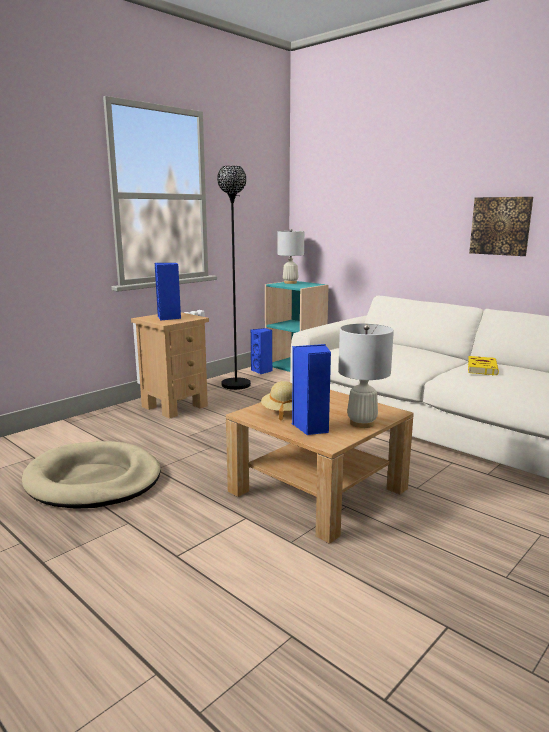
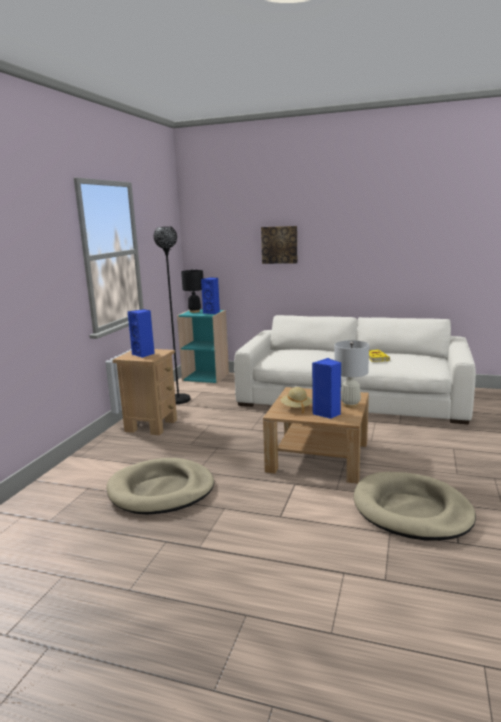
camera: 25 degrees left, 0 degrees up
(262, 371) = (185, 385): blue speaker -> blue speaker (212, 312)
(290, 282) = (194, 311): white table lamp -> black table lamp
(365, 612) = (411, 510): none -> beige dog bed
(500, 226) = (357, 261): picture -> picture (279, 245)

